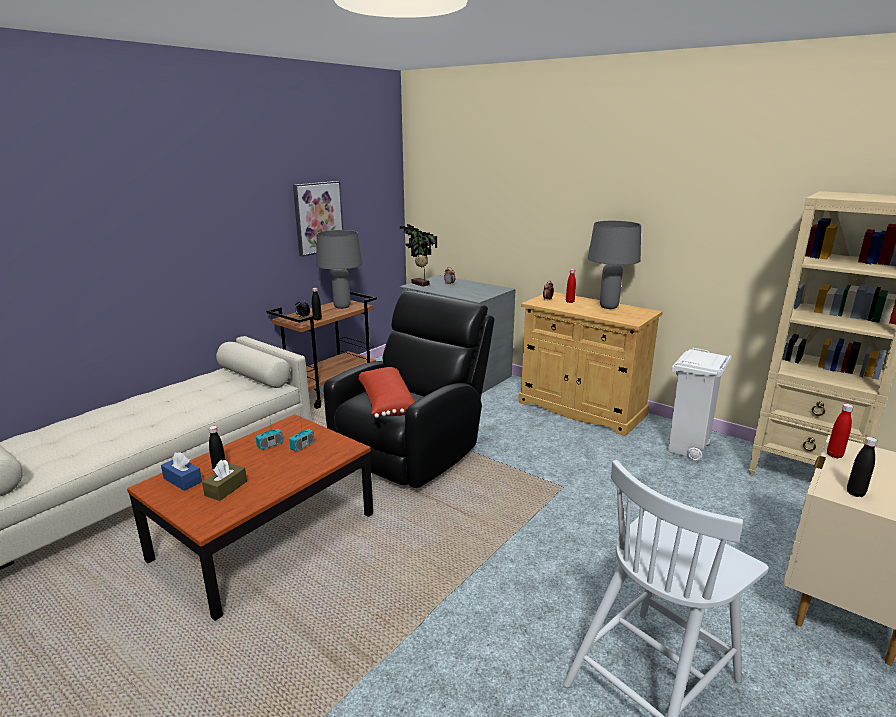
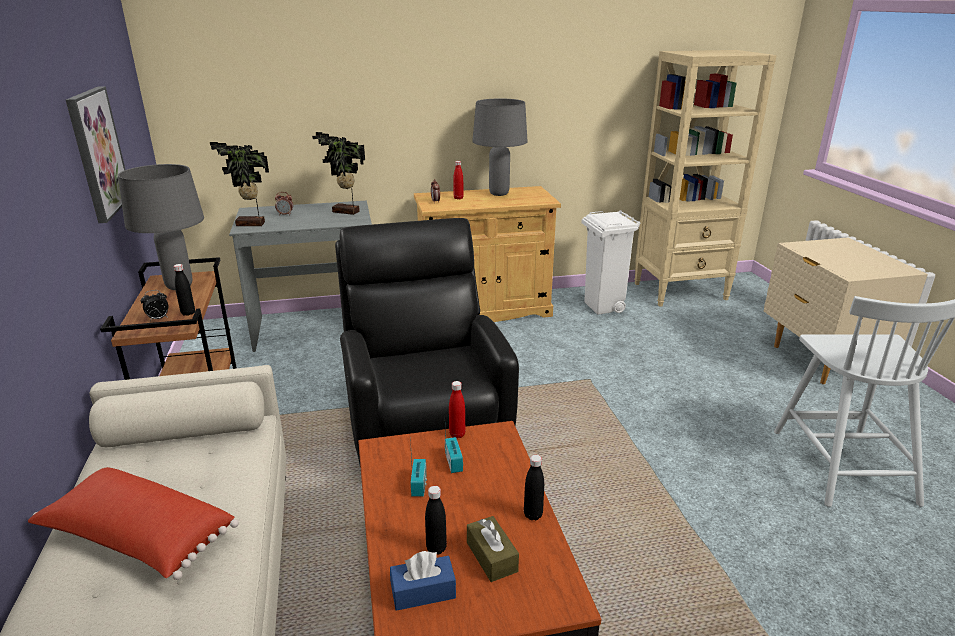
camera: 50 degrees left, 5 degrees up
(385, 403) = (428, 374): red pillow -> red pillow (138, 539)
(483, 291) = (345, 212): none -> potted plant
(834, 455) = (807, 253): red bottle -> red bottle (457, 434)
(855, 493) = (858, 270): black bottle -> black bottle (533, 515)

